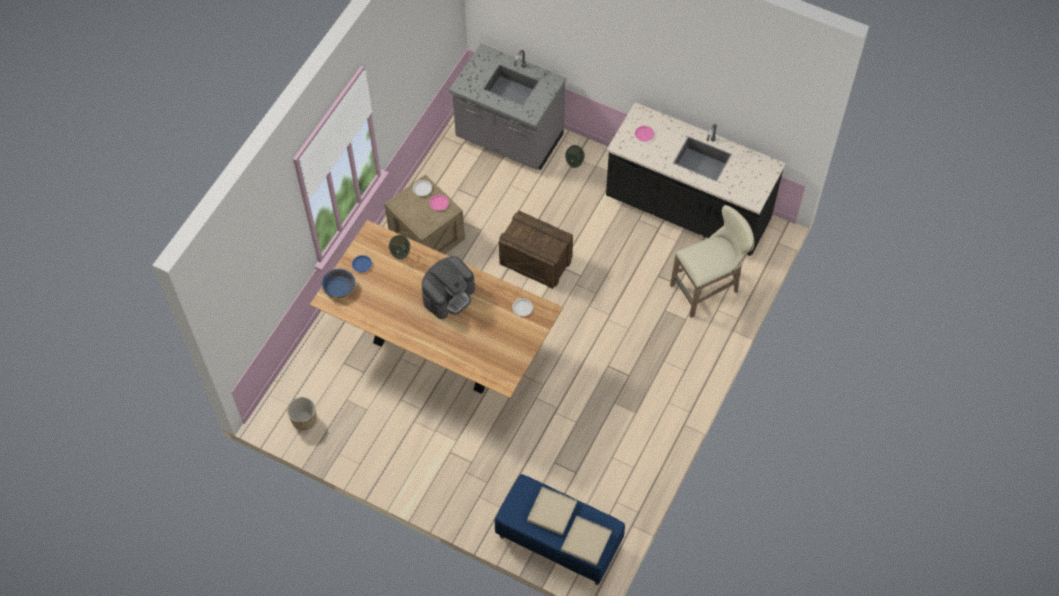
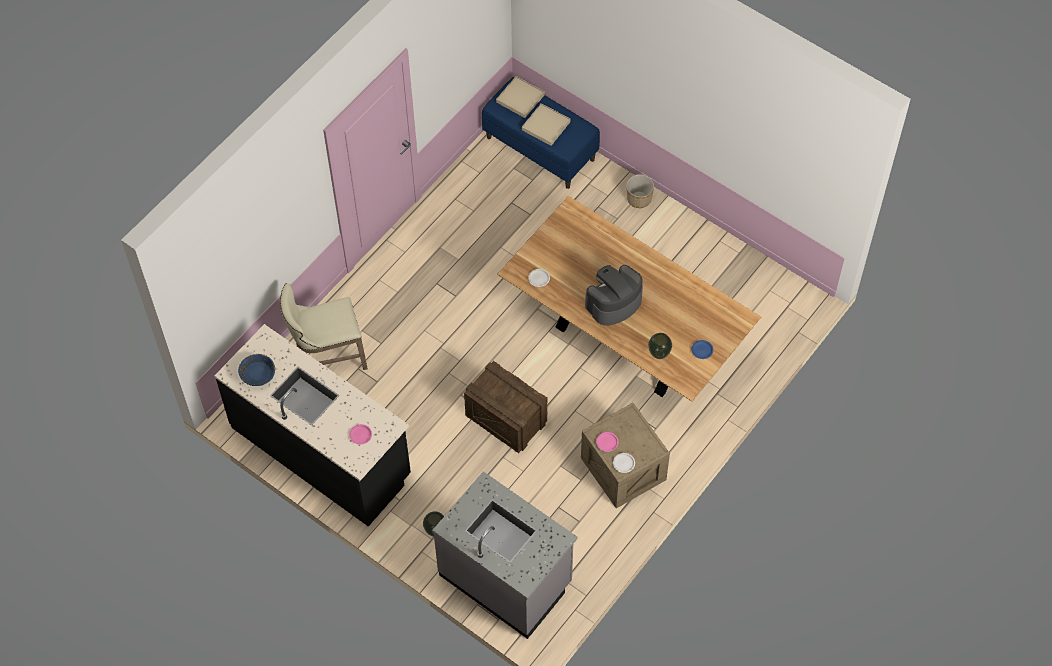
camera: 170 degrees left, 0 degrees up
(304, 420) = (772, 290): planter -> planter (638, 198)
(339, 287) = (728, 329): blue bowl -> blue bowl (258, 374)

